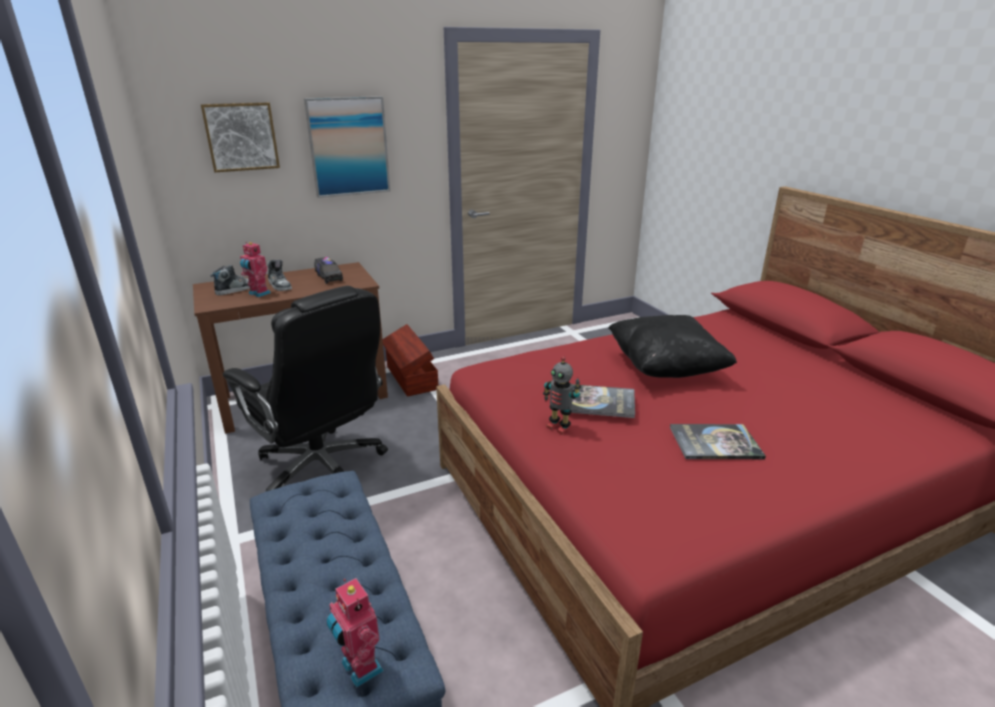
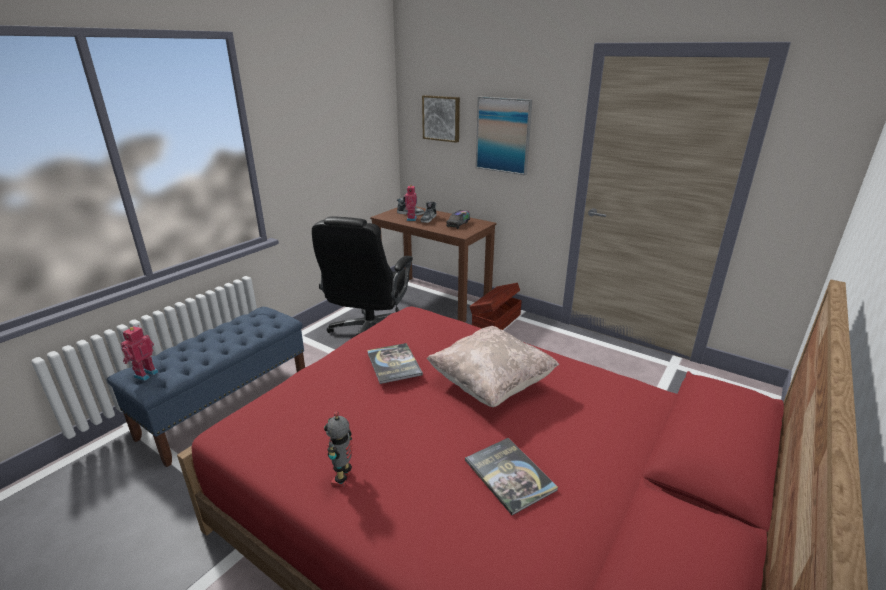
camera: 60 degrees right, 0 degrees up
(559, 427) = (351, 359): toy robot -> toy robot (343, 478)
(665, 368) = (491, 384): black pillow -> beige pillow
(715, 443) = (378, 435): book -> book (509, 475)

